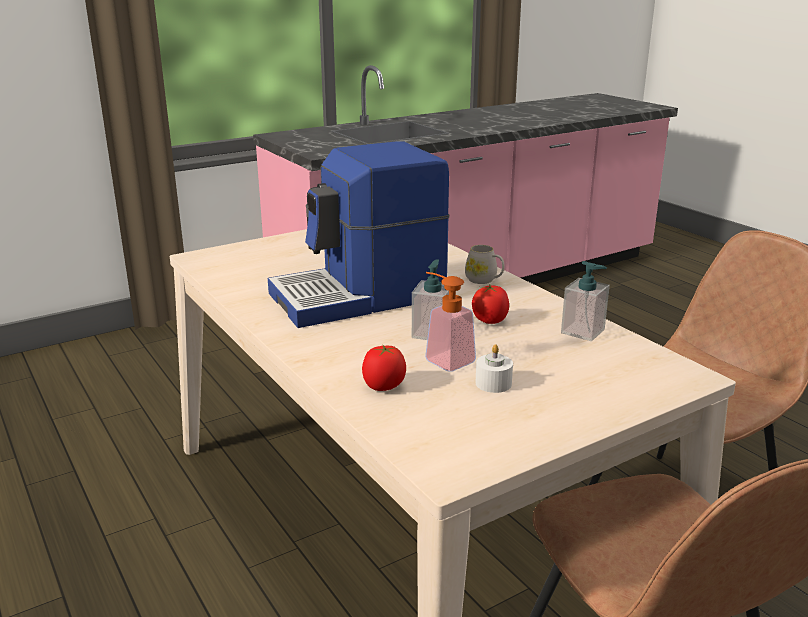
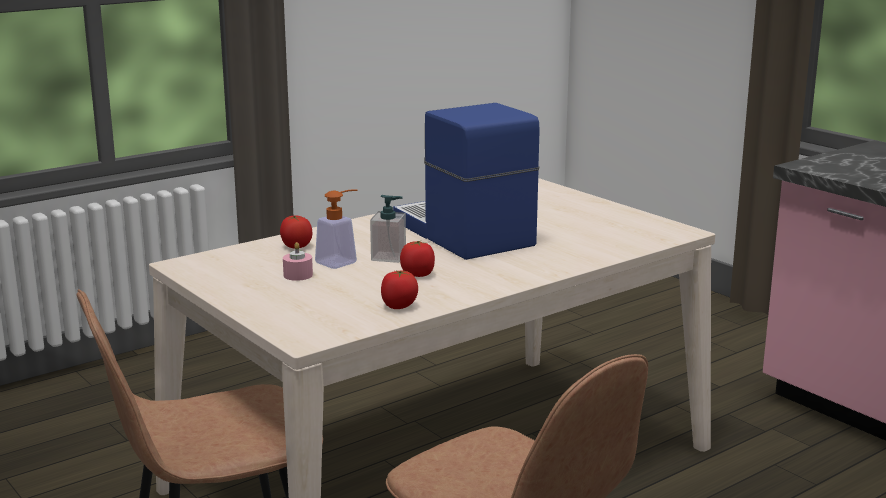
camera: 85 degrees right, 5 degrees down
(484, 280) = (518, 273): white mug -> none
(493, 383) = (298, 275): white candle -> pink candle
(583, 331) = (399, 306): soap dispenser -> tomato

